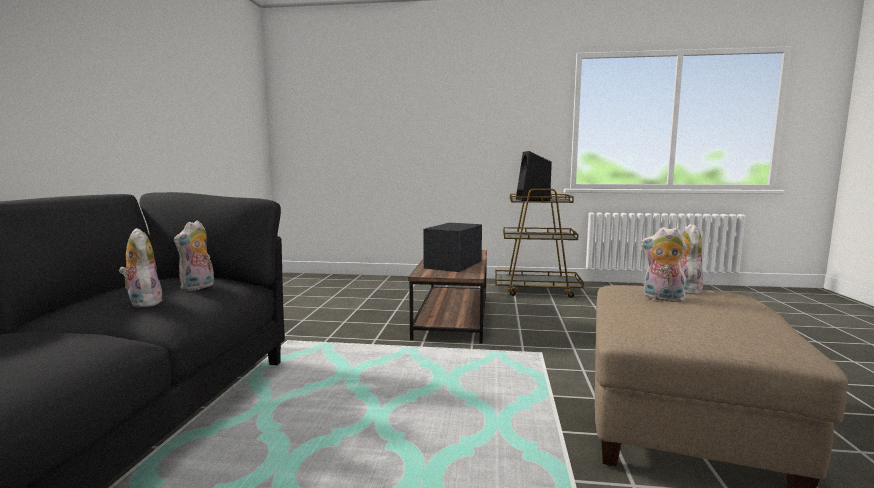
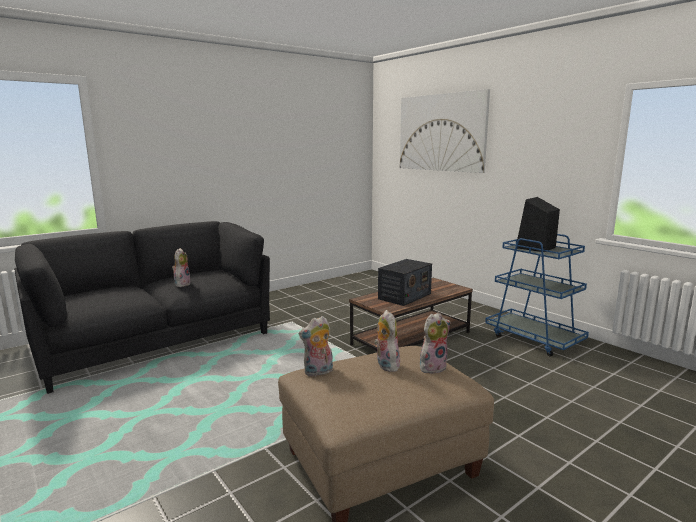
camera: 45 degrees right, 5 degrees up
(198, 287) = (214, 280): plush toy -> plush toy (318, 372)
(378, 95) = (441, 132): none -> picture
(453, 264) = (404, 296): radio -> radio turned 150 degrees clockwise
(537, 290) = (534, 339): brown cart -> blue cart

